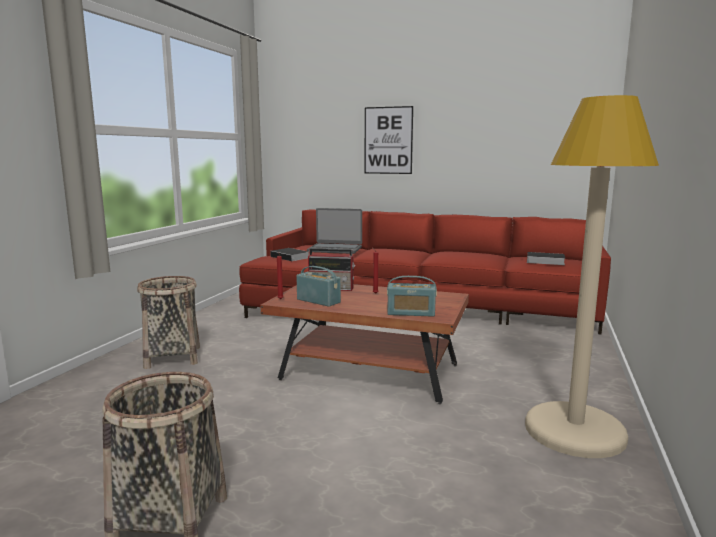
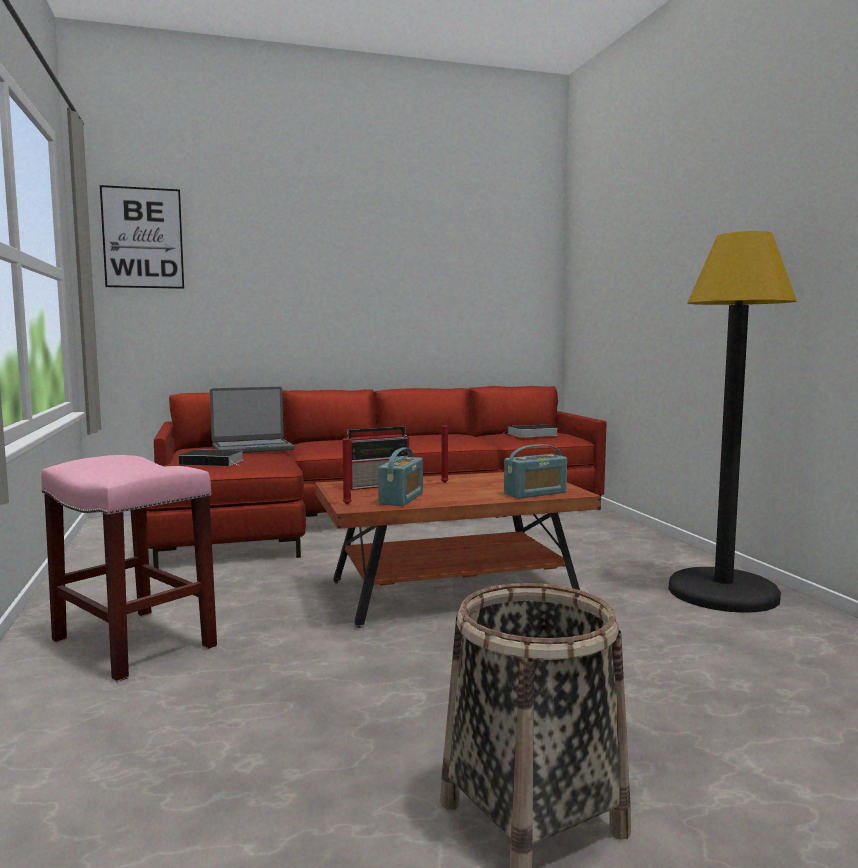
camera: 35 degrees left, 5 degrees down
(173, 357) = (132, 643): basket -> pink stool
(318, 301) = (401, 499): radio -> radio turned 105 degrees clockwise
(388, 140) = (298, 290): picture -> picture (143, 238)
(574, 431) = (722, 593): beige floor lamp -> black floor lamp

